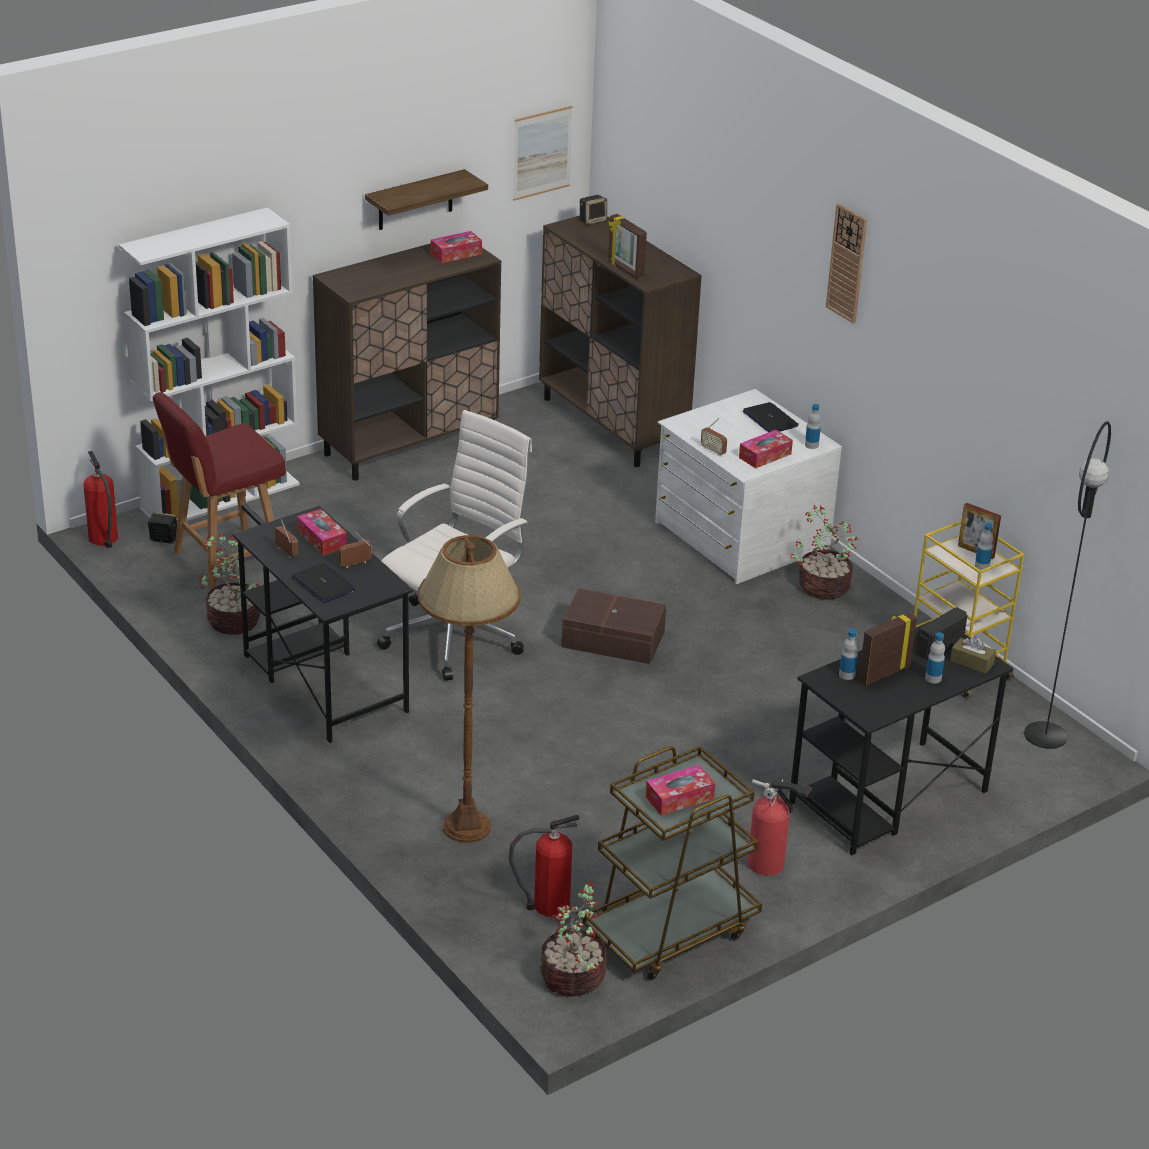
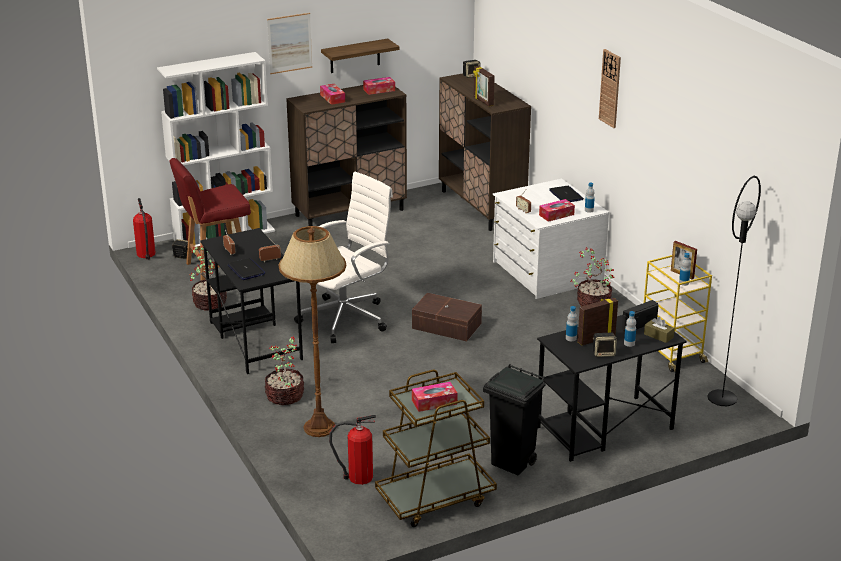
camera: 10 degrees right, 5 degrees down
(322, 539) = (254, 245): tissue box -> tissue box (332, 98)
(542, 152) = (440, 32): picture -> picture (289, 43)
(573, 978) = (362, 522): potted plant -> potted plant (285, 396)
(769, 865) = (513, 463): fire extinguisher -> black trash can
(901, 697) = (604, 353): none -> speaker

